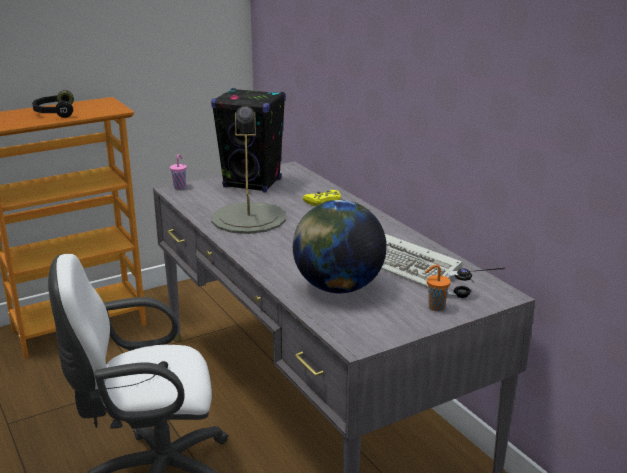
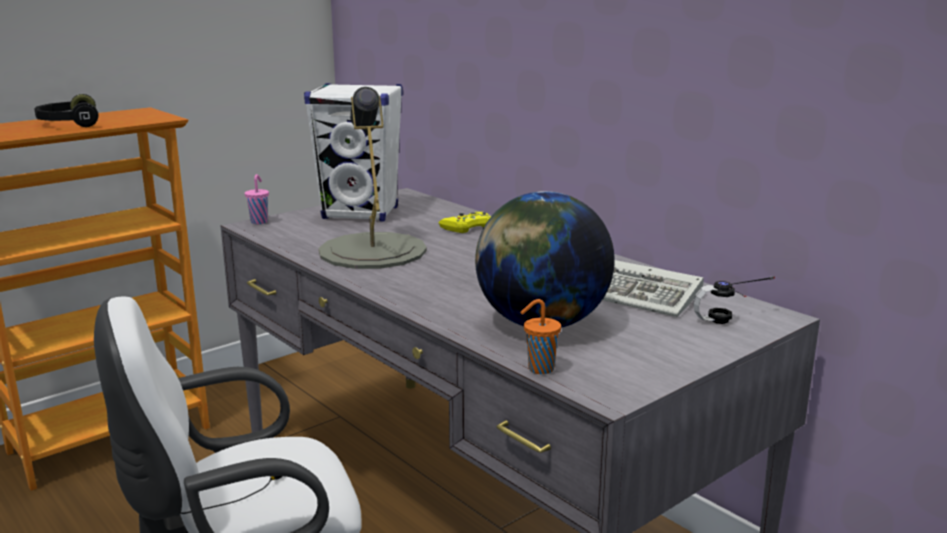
camera: 10 degrees left, 5 degrees down
(252, 184) = (361, 213): black speaker -> white speaker
(435, 307) = (693, 338): orange cup -> orange cup (539, 369)

